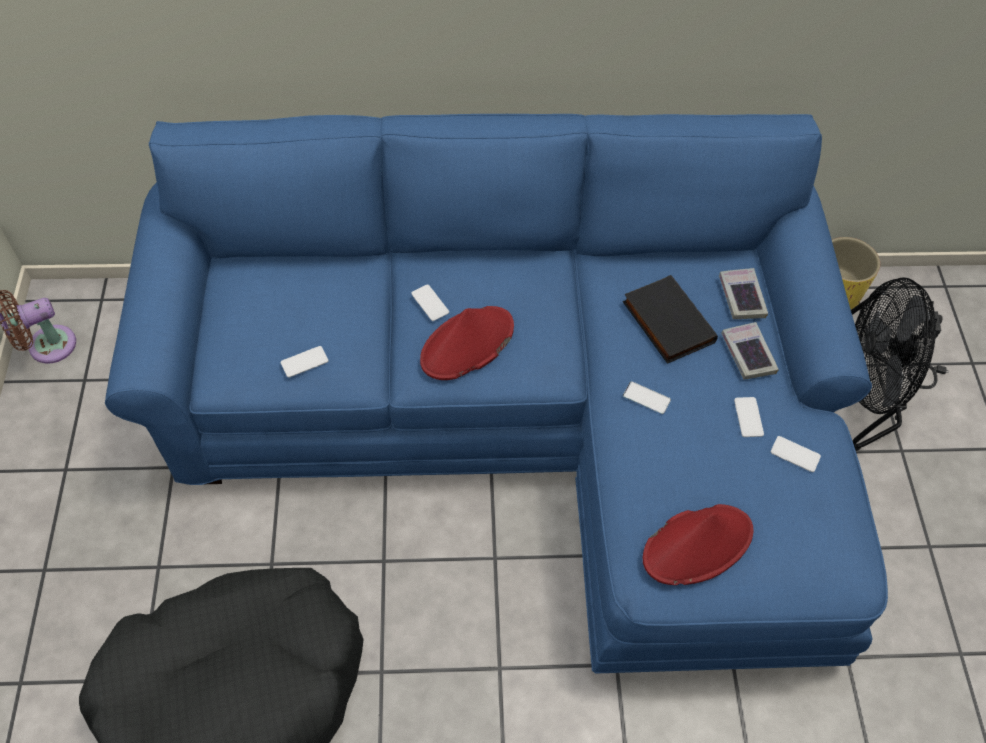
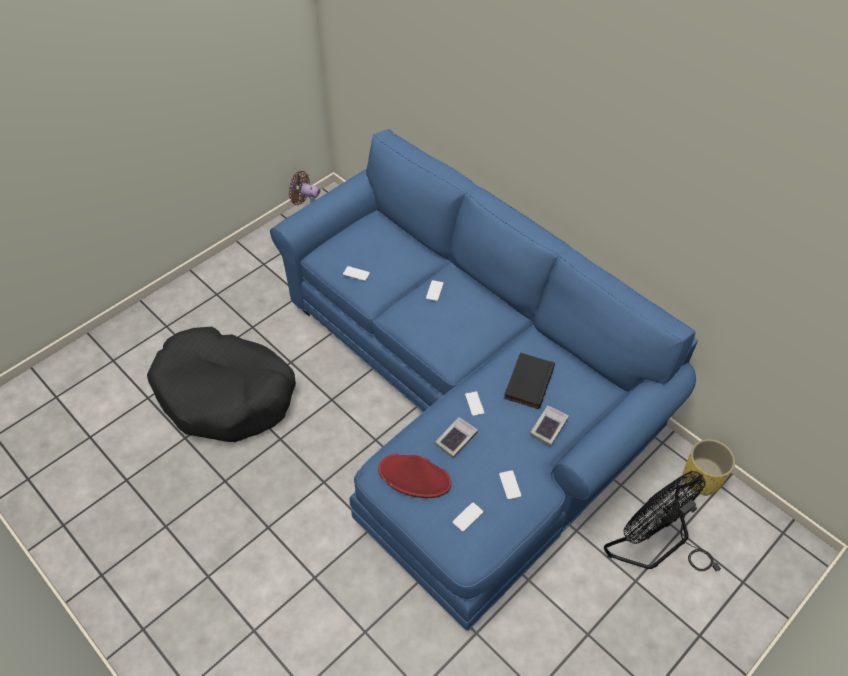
camera: 50 degrees right, 5 degrees down
(467, 344) = (428, 319): red hat -> none
(741, 297) = (581, 402): book -> book (456, 439)
(748, 417) = (510, 451): phone -> phone (467, 517)

